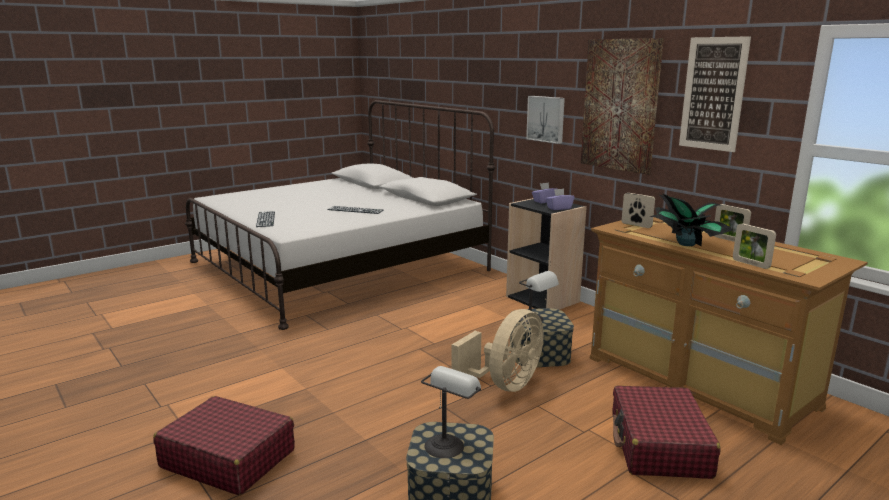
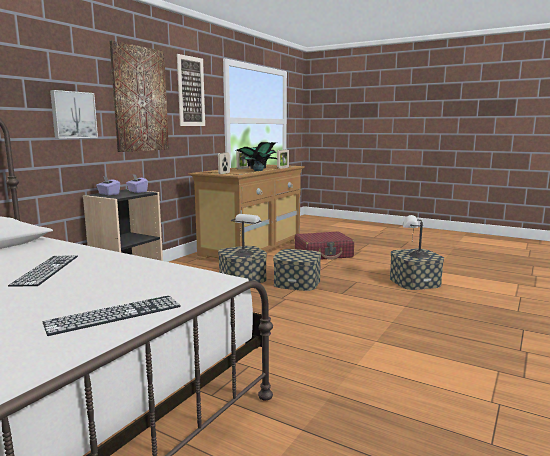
camera: 110 degrees left, 5 degrees down
(228, 458) = (490, 340): red suitcase -> none
(505, 385) = (297, 282): beige fan -> storage box

